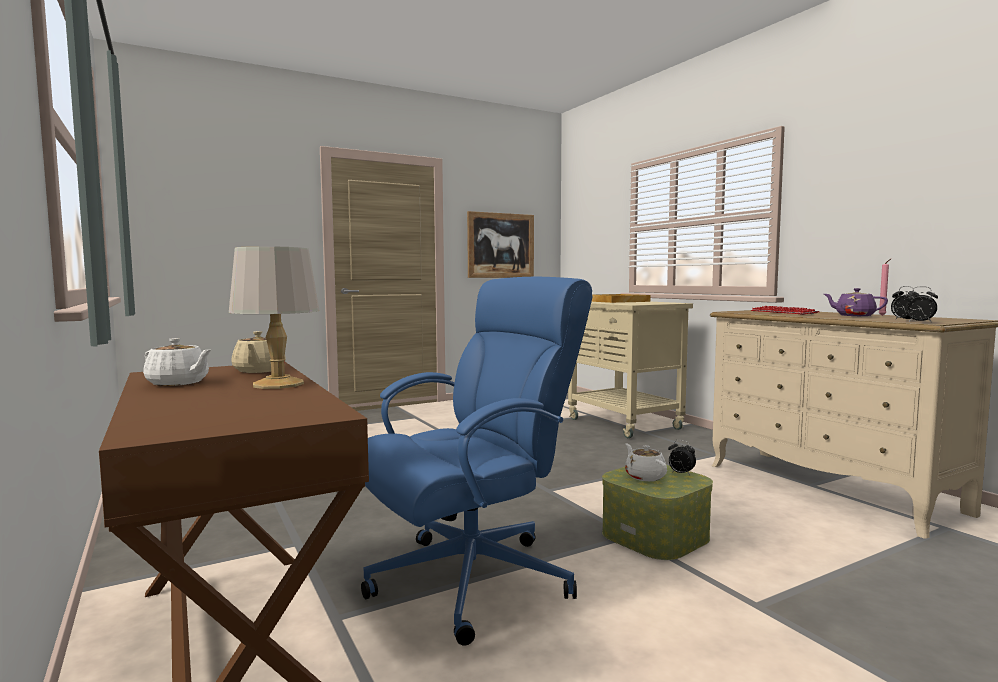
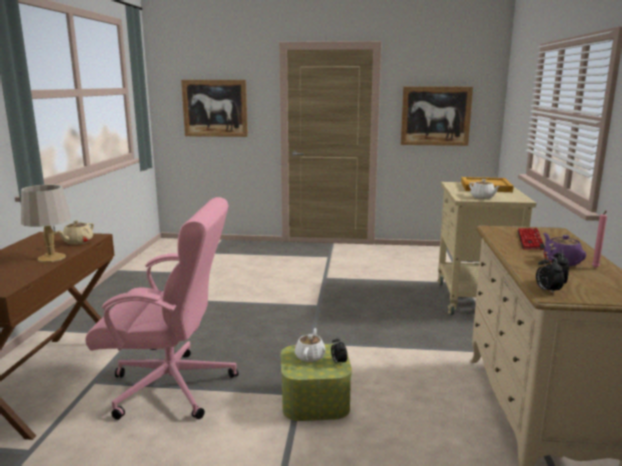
camera: 35 degrees right, 10 degrees up
(178, 383) = (27, 247): white teapot -> white teapot (482, 197)
(225, 229) = (215, 108): none -> picture
(469, 580) = (171, 386): blue office chair -> pink office chair

